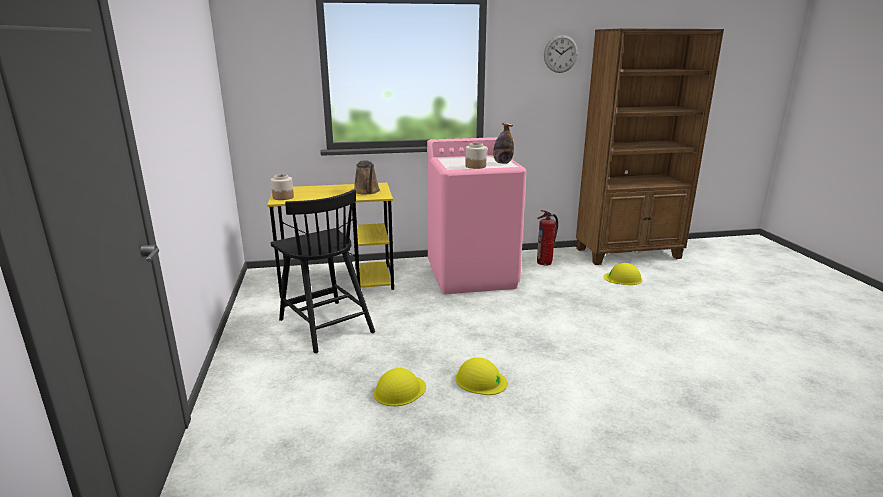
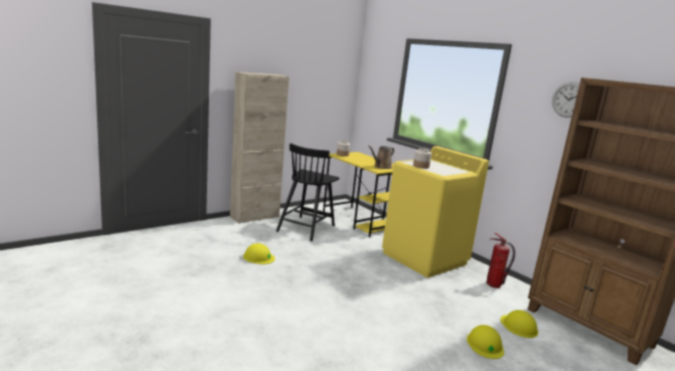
camera: 60 degrees right, 5 degrees down
(236, 360) = (255, 217): none -> beige cabinet
(472, 275) = (425, 258): pink washing machine -> yellow washing machine
(480, 380) = (286, 278): yellow hard hat -> yellow hard hat (485, 344)
(502, 163) = (445, 172): bottle -> none

